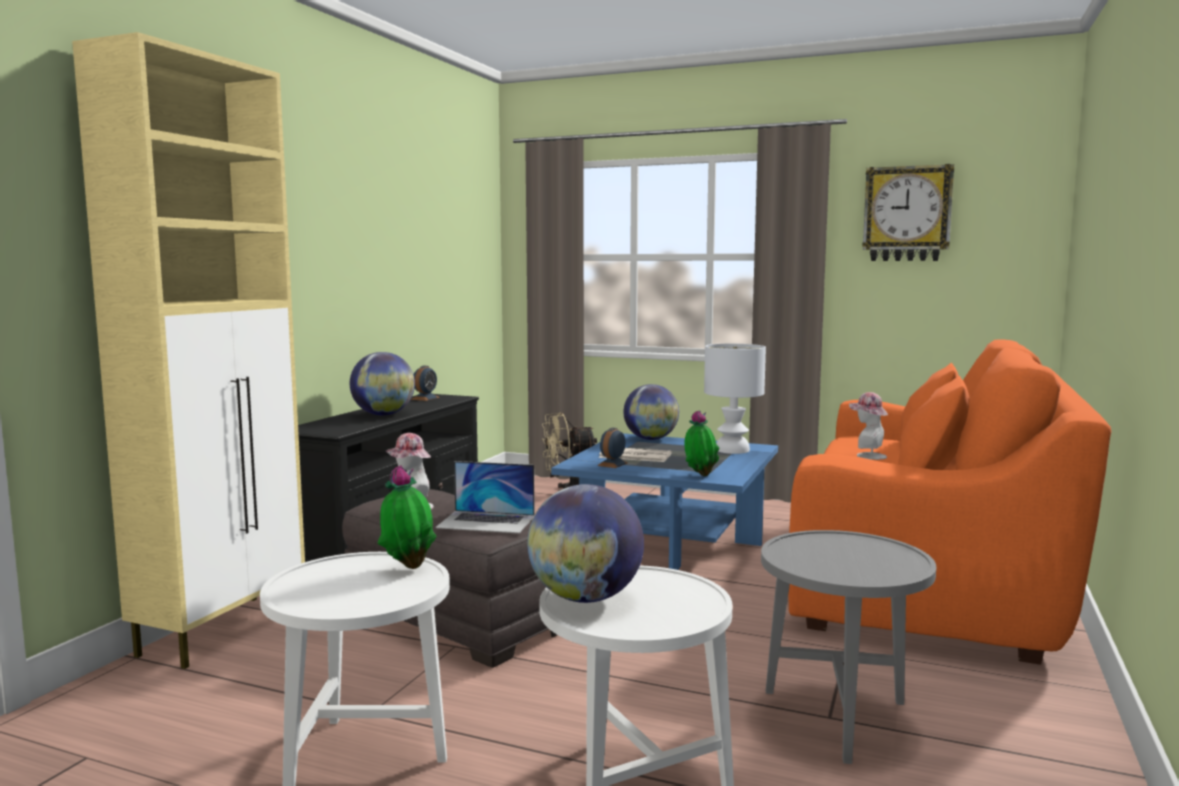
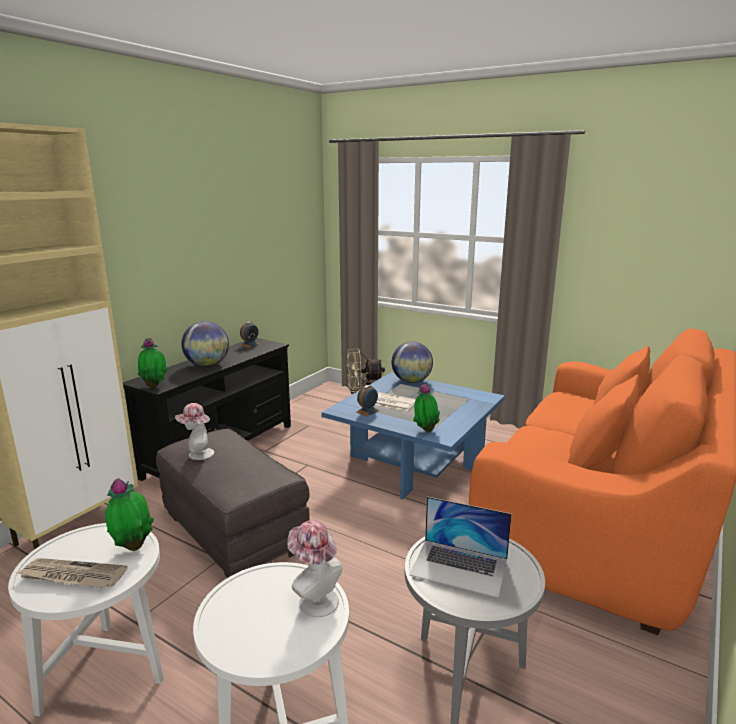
camera: 10 degrees right, 10 degrees up
(327, 431) = (155, 386): none -> potted plant
(347, 592) = (72, 576): none -> newspaper
(486, 522) = (240, 476): laptop -> laptop (459, 567)
(586, 598) = (234, 607): globe -> none
(732, 450) = (466, 399): white table lamp -> none
(867, 456) = (563, 421): hat -> hat (314, 599)
(907, 214) = (631, 212): wall clock -> none

